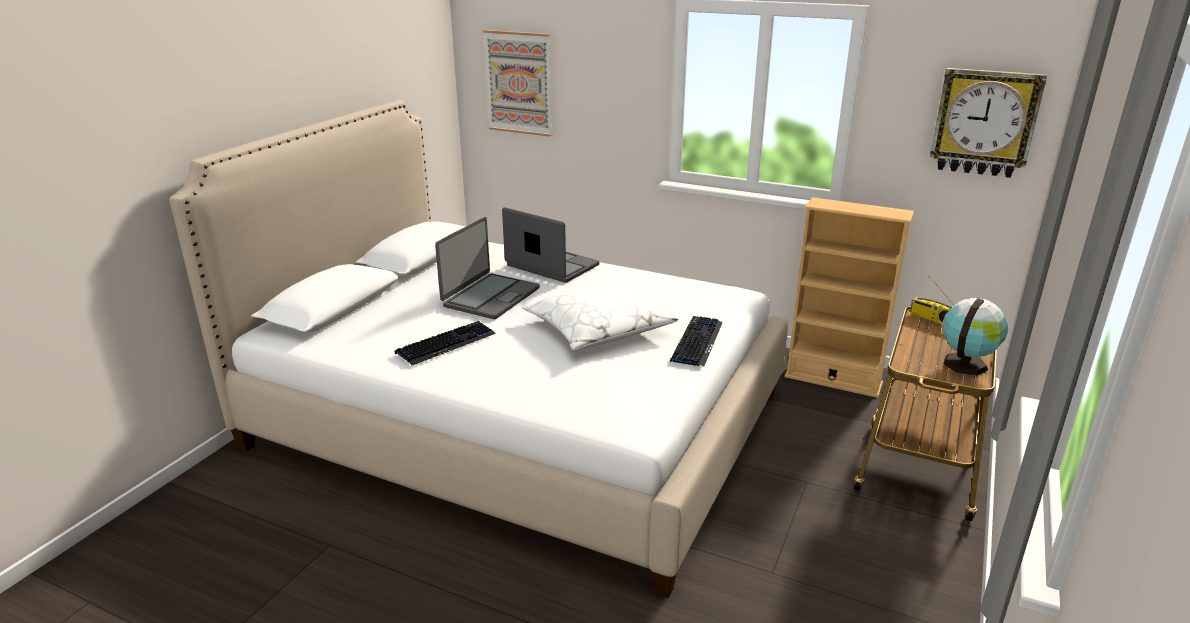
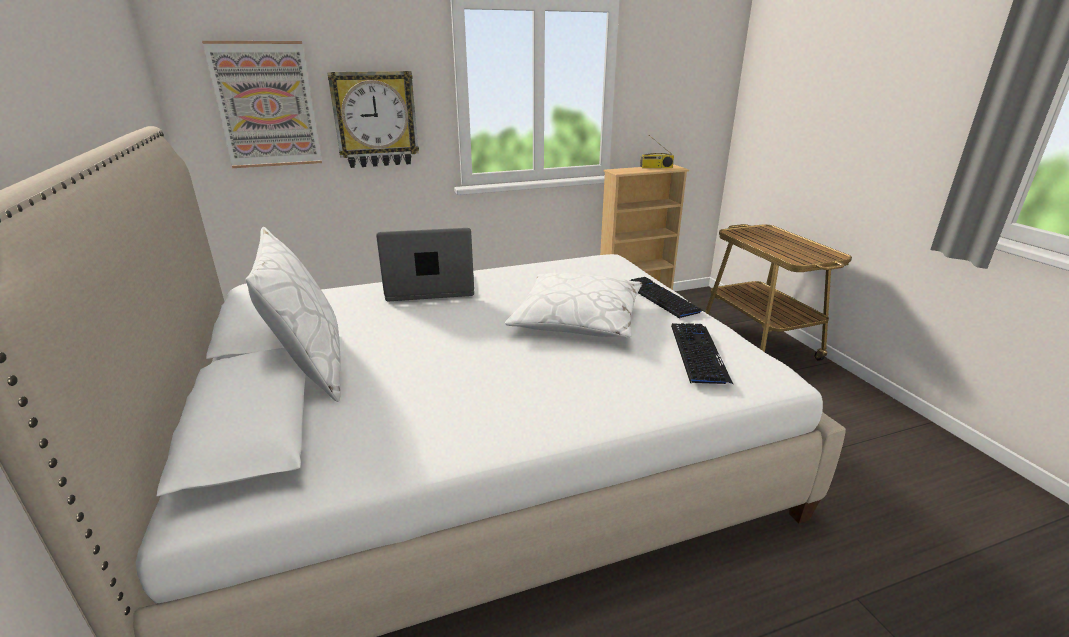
camera: 45 degrees left, 0 degrees up
(401, 290) = (310, 367): none -> white pillow
(446, 344) = (482, 394): keyboard -> keyboard (698, 353)
(490, 297) = (431, 333): laptop -> none
(931, 319) = (745, 232): radio -> radio (656, 167)
(965, 363) = (813, 249): globe -> none
(984, 122) = (697, 91): wall clock -> wall clock (375, 119)

